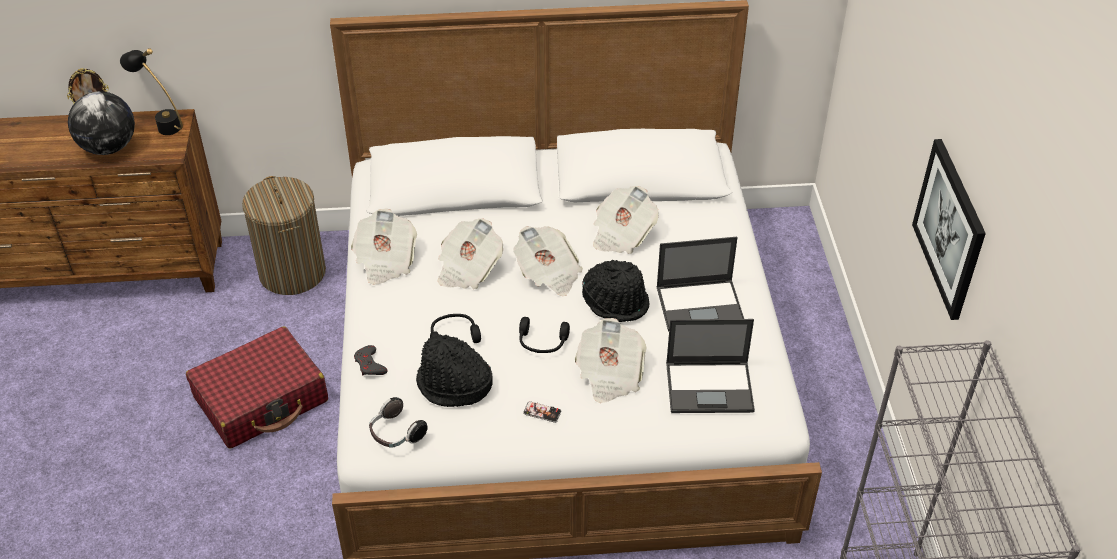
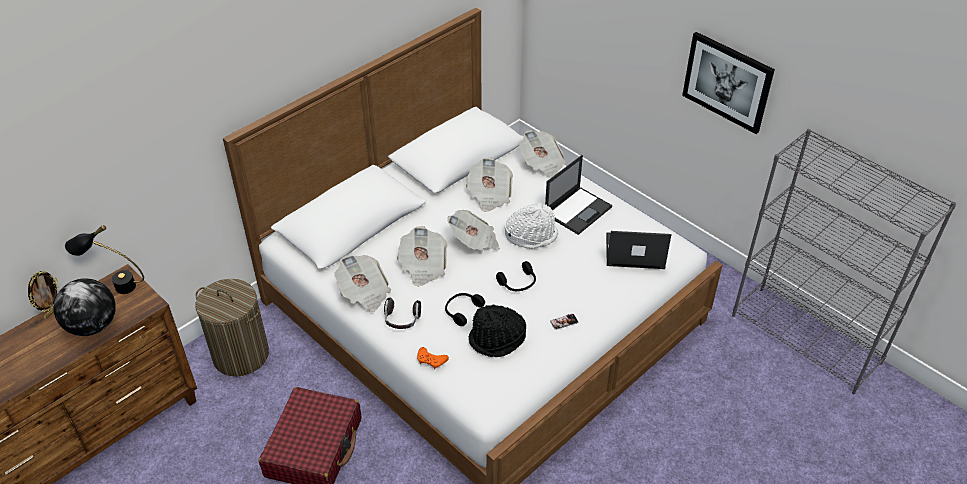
camera: 40 degrees left, 0 degrees up
(370, 364) = (431, 360): grey game controller -> orange game controller
(396, 434) = (497, 389): headphones -> headphones (402, 320)
(609, 375) = (575, 278): newspaper -> newspaper (542, 164)
(616, 301) = (531, 235): black hat -> white hat
(710, 387) = (634, 251): laptop -> laptop turned 135 degrees counterclockwise

